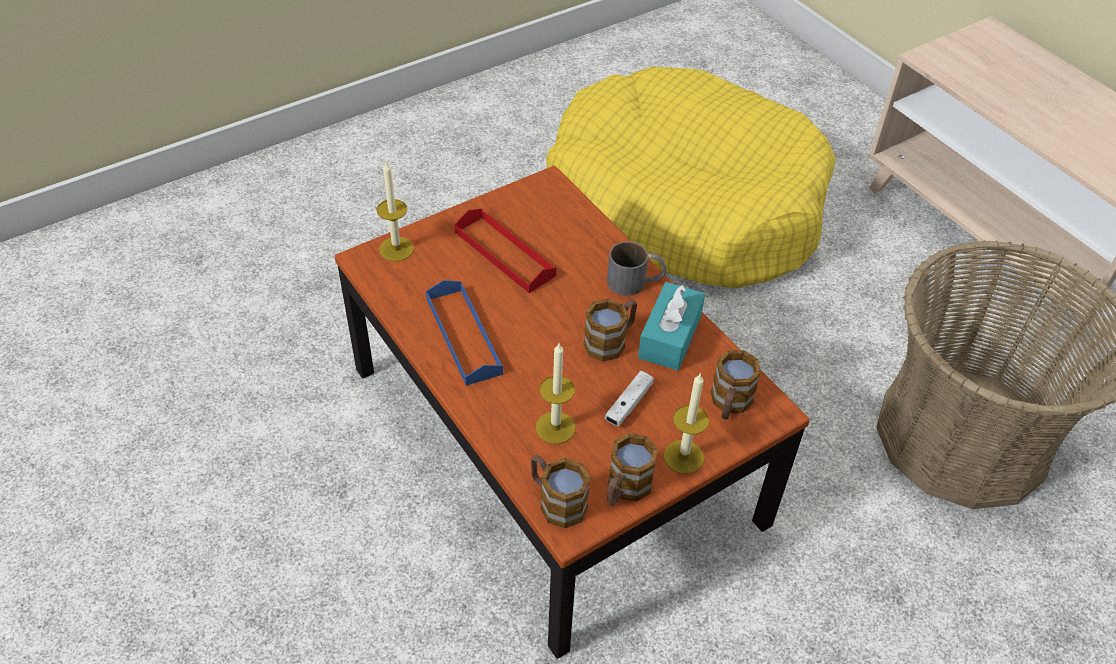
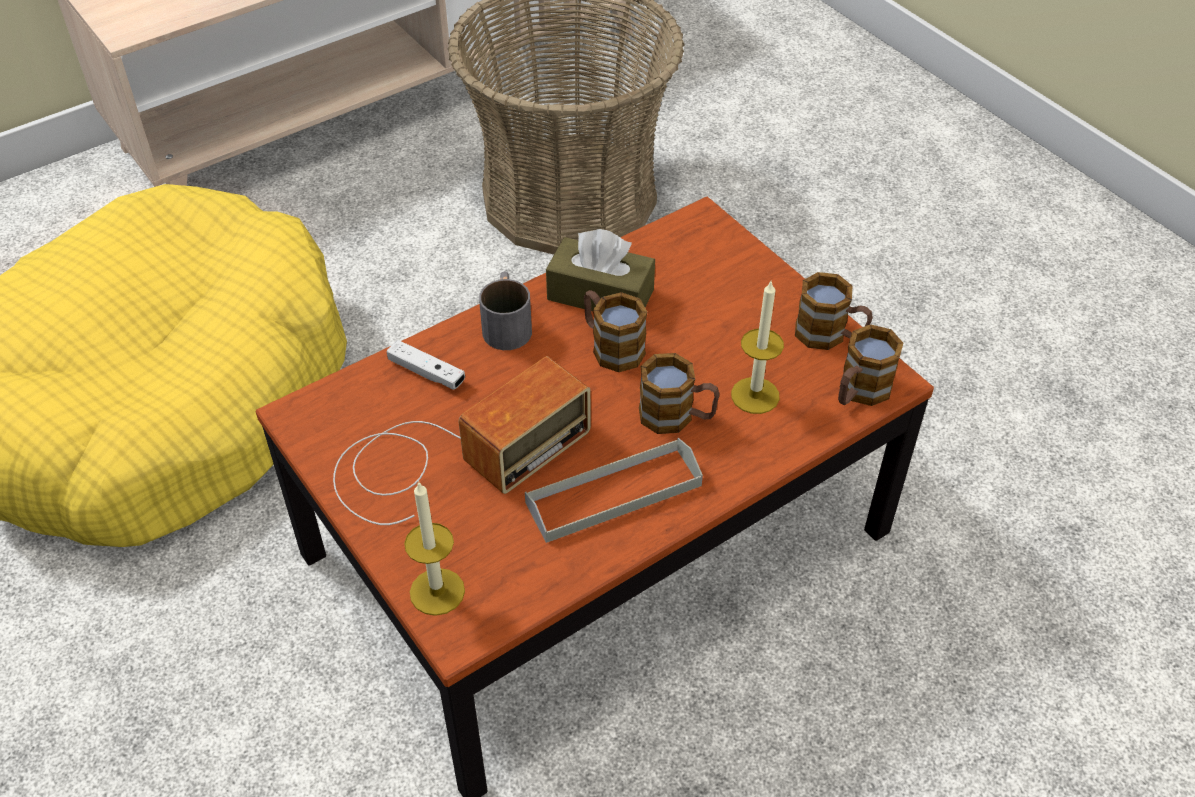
camera: 90 degrees left, 0 degrees up
(463, 336) = (614, 494): blue tray -> grey tray
(504, 254) = (451, 458): red tray -> radio
(629, 404) = (709, 331): white game controller -> white game controller (426, 373)
(670, 337) = (600, 295): turquoise tissue box -> brown tissue box
(683, 457) = (776, 289): candle -> none
(729, 404) = (697, 251): mug -> mug (677, 416)

